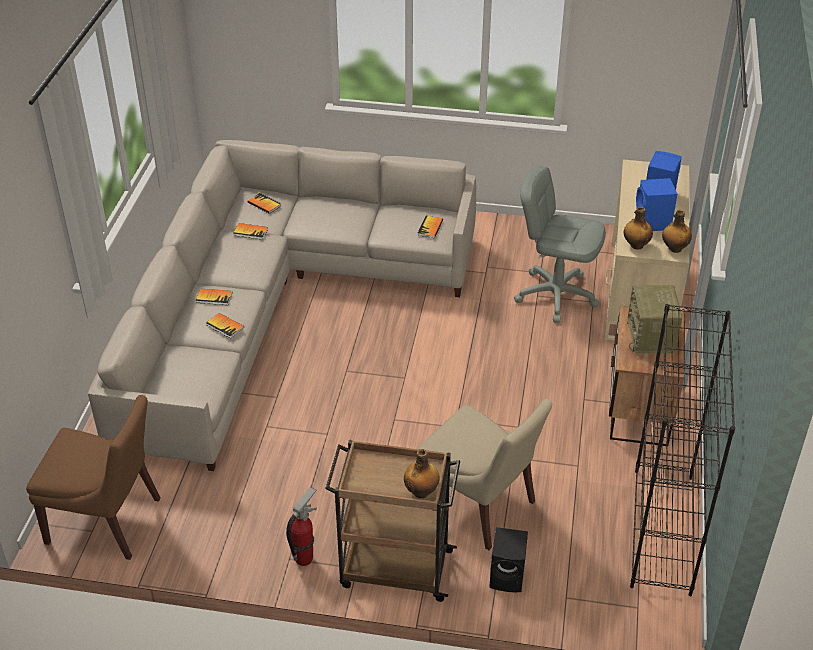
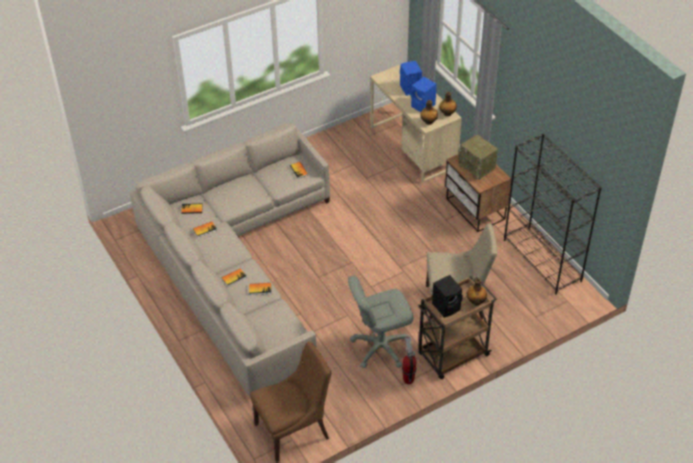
camera: 40 degrees left, 5 degrees up
(508, 577) = (503, 324): black speaker -> black speaker (447, 306)
(556, 295) = (374, 172): grey office chair -> grey office chair (380, 347)

